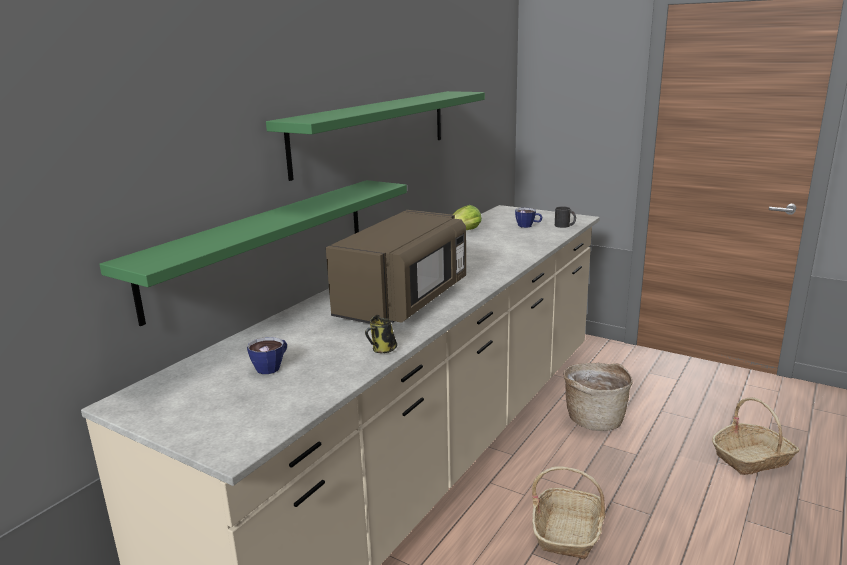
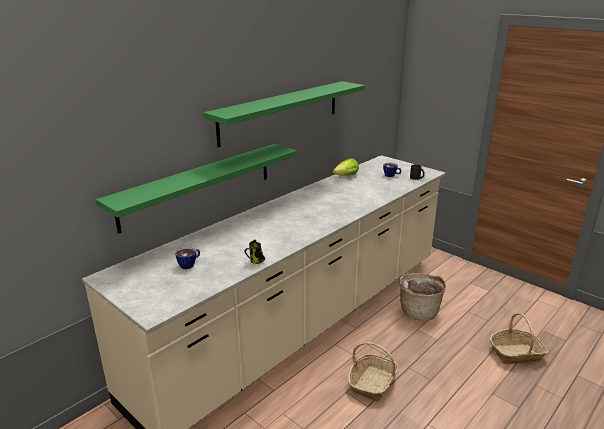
camera: 10 degrees right, 5 degrees up
(404, 301) = (283, 227): brown microwave -> none

